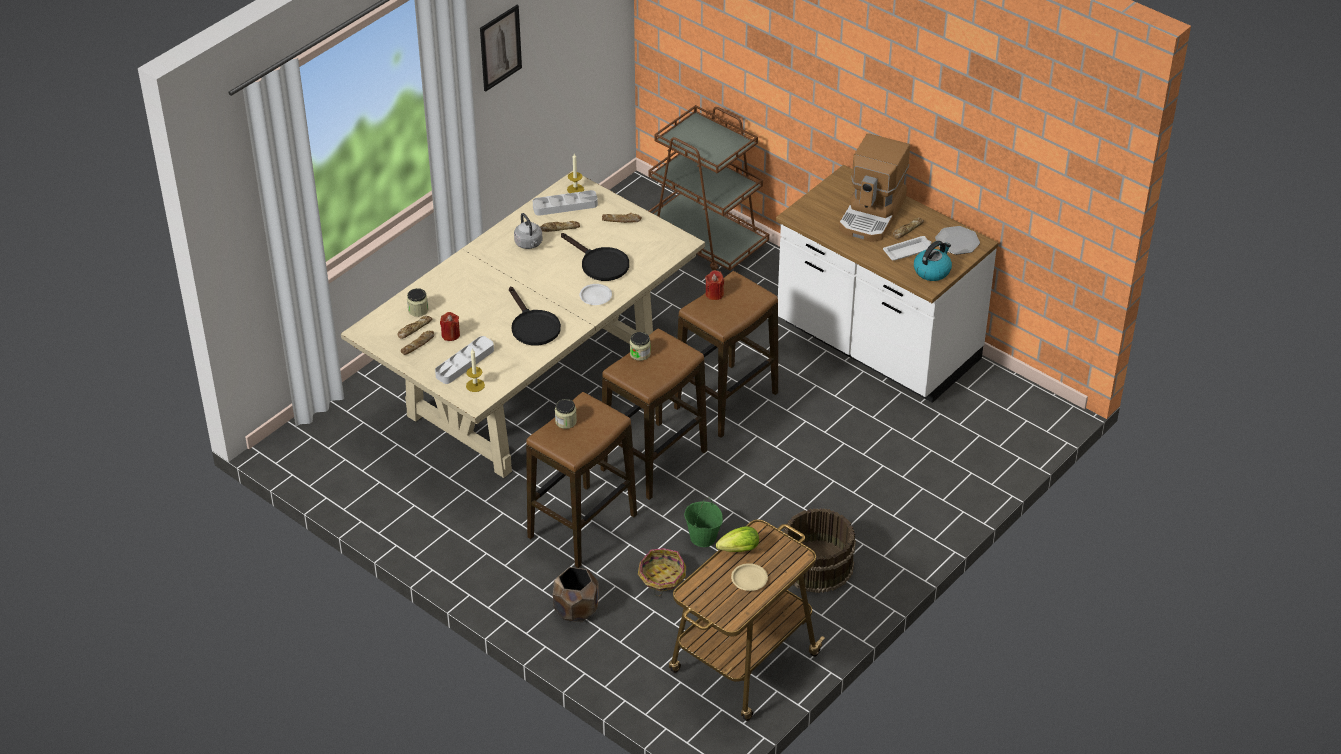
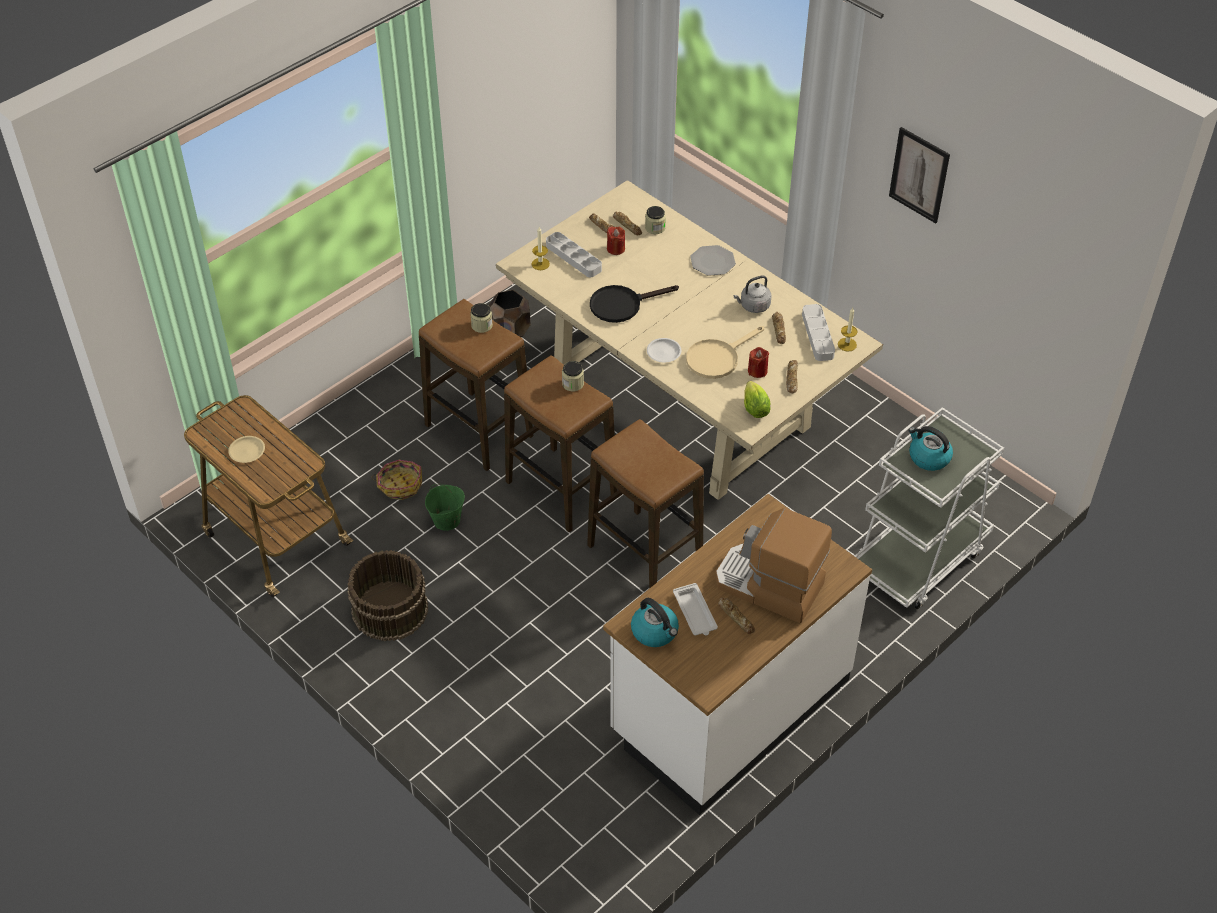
camera: 95 degrees right, 5 degrees up
(576, 609) = (374, 422): brown planter -> brown planter (511, 330)
(600, 264) = (717, 358): black frying pan -> beige frying pan
(705, 147) = (928, 457): none -> kettle
(705, 241) = (918, 558): brown cart -> white cart
(714, 294) = (663, 449): red candle -> red candle (757, 371)
(736, 550) = (286, 444): lettuce -> lettuce (754, 407)
(957, 241) = (710, 666): plate -> plate (712, 261)

